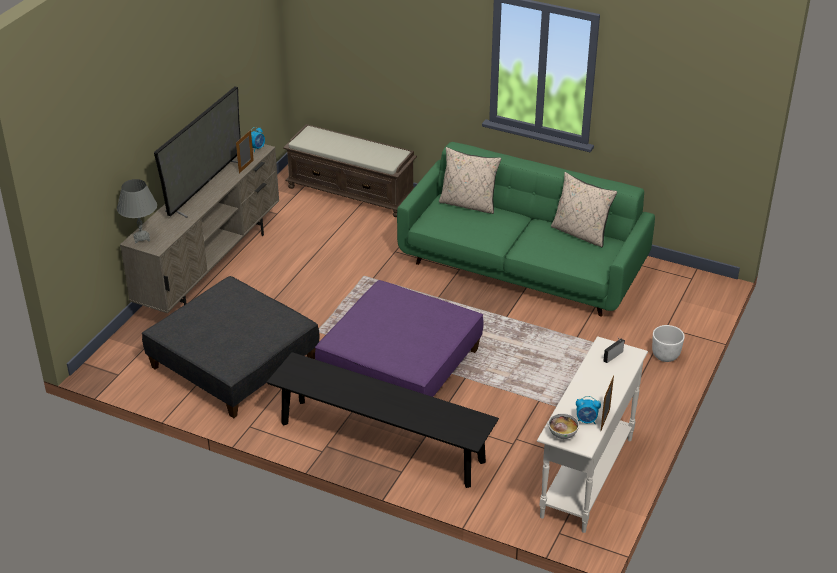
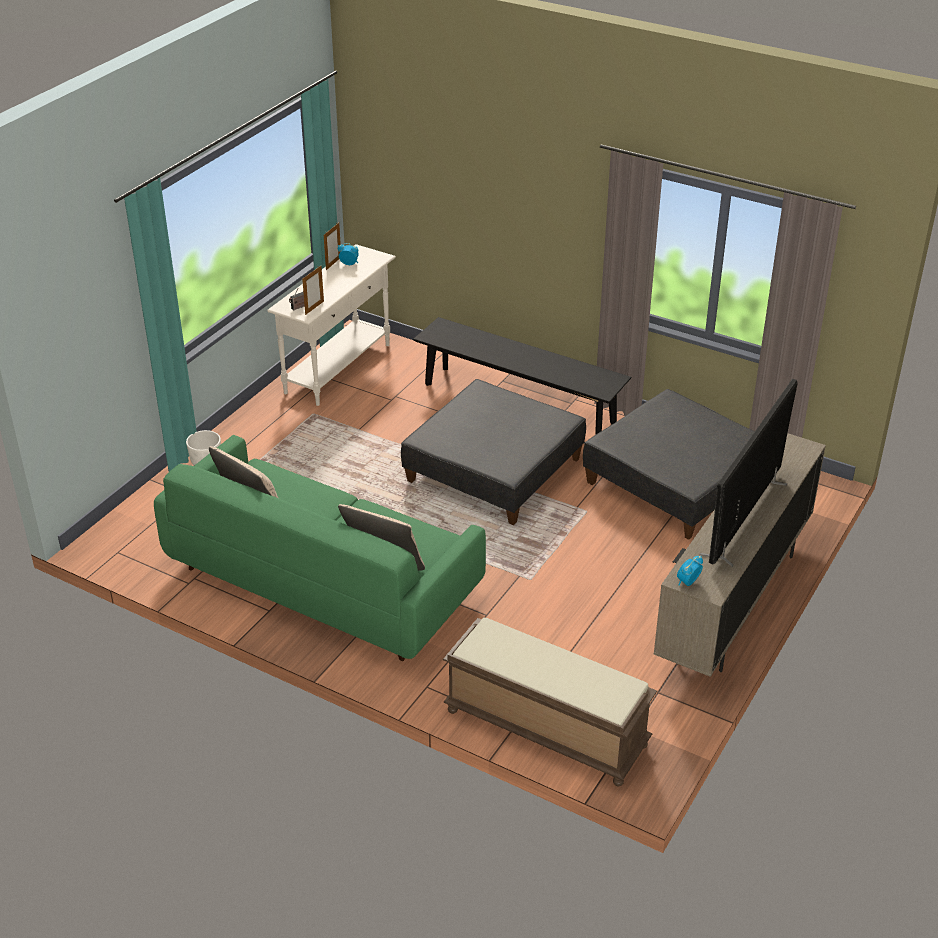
camera: 175 degrees left, 0 degrees up
(141, 238) = (802, 450): grey table lamp -> none
(246, 167) = (697, 548): picture frame -> picture frame (314, 308)
(401, 366) = (493, 469): purple ottoman -> grey ottoman
(562, 434) = (373, 256): bowl -> none

